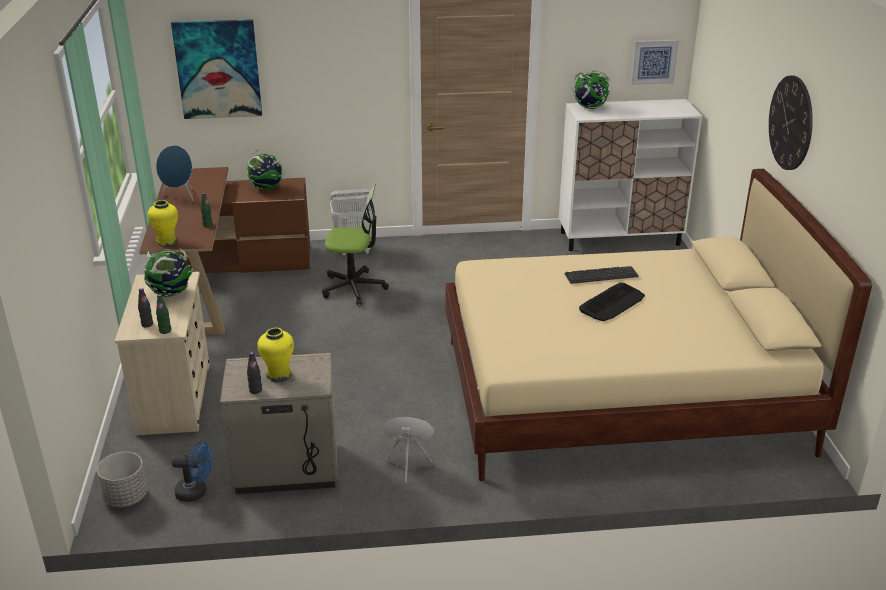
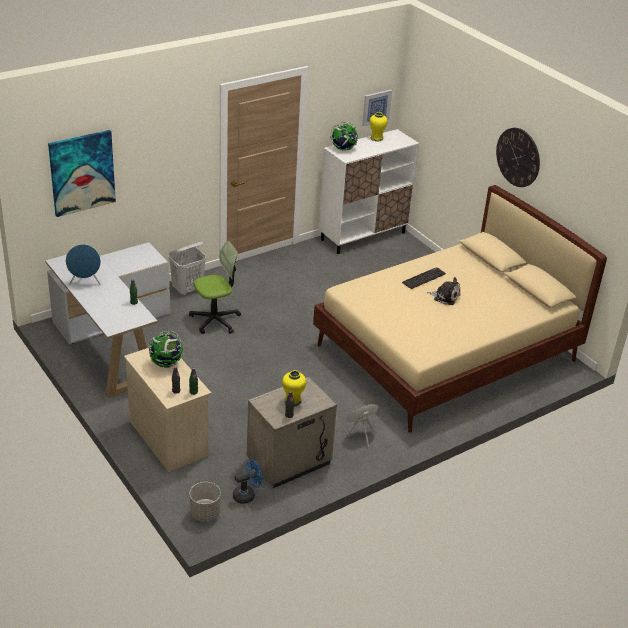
camera: 30 degrees left, 5 degrees up
(166, 241) = (119, 324): yellow vase -> yellow vase (376, 138)
(222, 282) = (113, 341): brown desk -> white desk
(267, 188) = (130, 258): globe -> none
(612, 303) = (445, 296): keyboard -> plush toy

